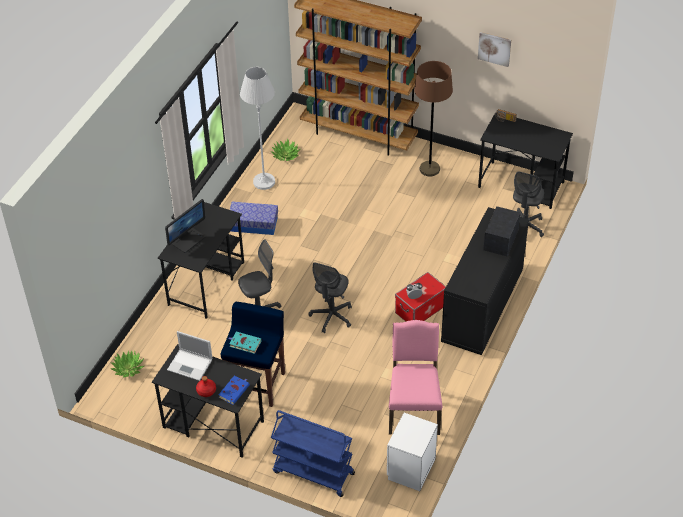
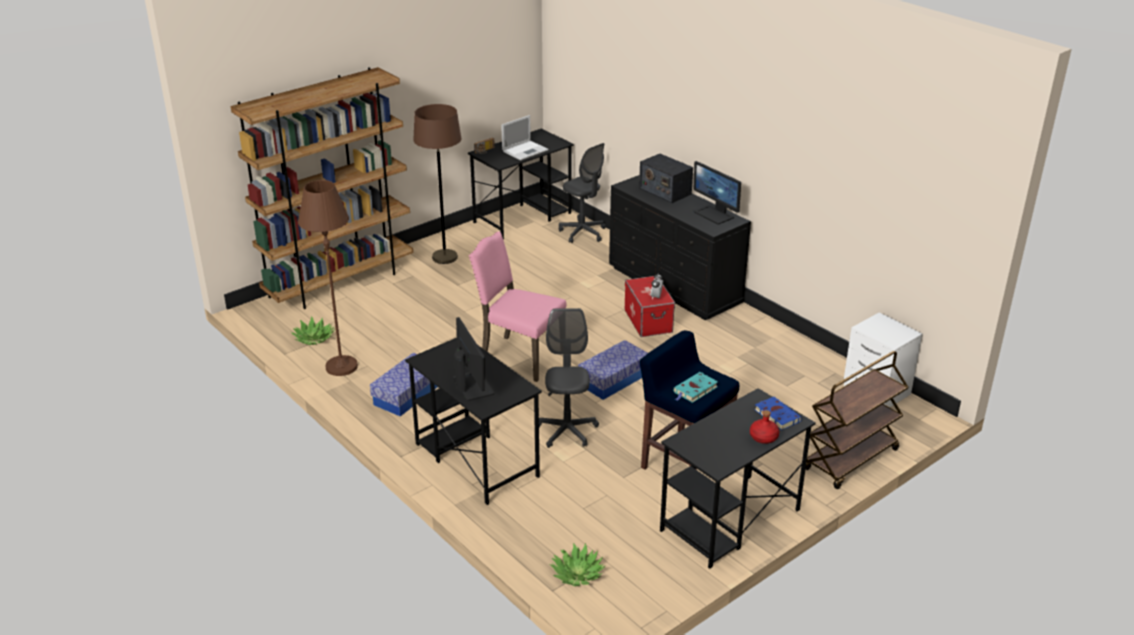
camera: 65 degrees left, 15 degrees down
(190, 365) = (708, 439): laptop -> laptop (525, 150)
(264, 182) = (341, 366): white floor lamp -> brown floor lamp
(313, 473) = (851, 460): blue cart -> brown cart
(331, 316) = (613, 380): grey office chair -> storage box
(413, 410) = (793, 365): pink chair -> pink chair (520, 357)
(481, 280) = (714, 214): none -> monitor
(494, 48) = (453, 68): picture -> none

